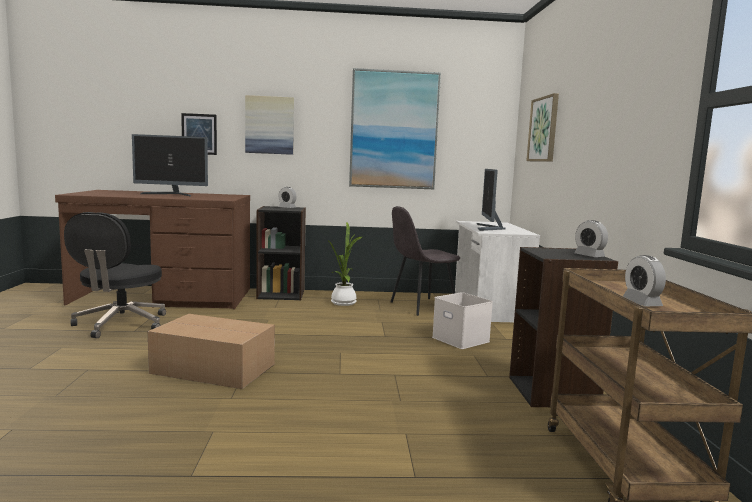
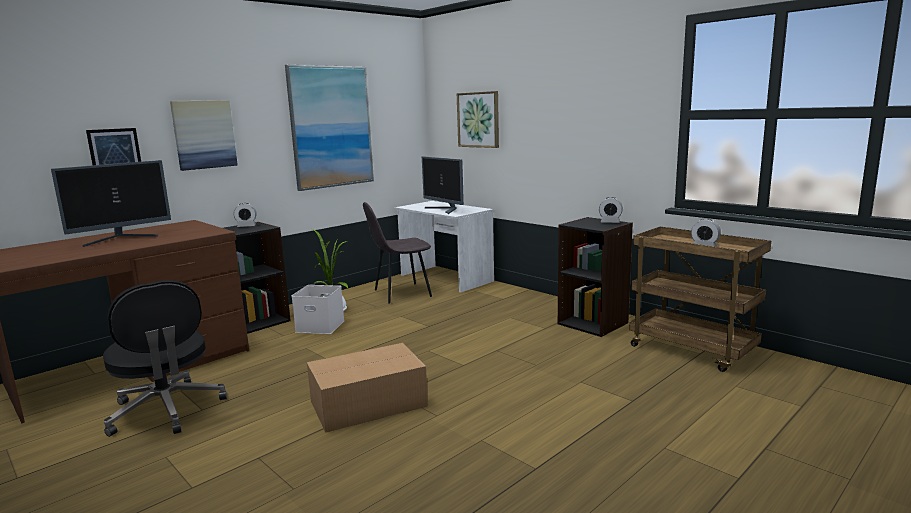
camera: 40 degrees left, 5 degrees up
(421, 307) = (400, 293): grey chair -> grey chair turned 45 degrees clockwise
(459, 339) = (479, 309): white storage box -> white storage box (319, 326)

